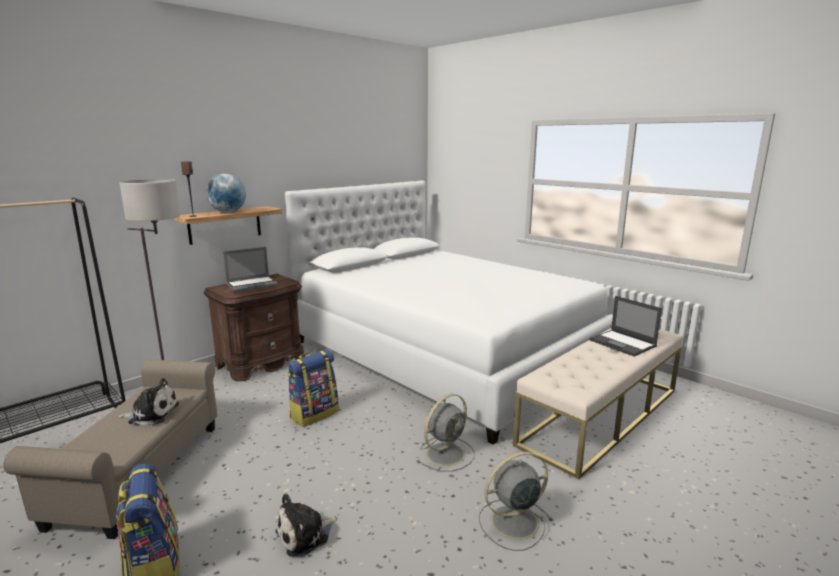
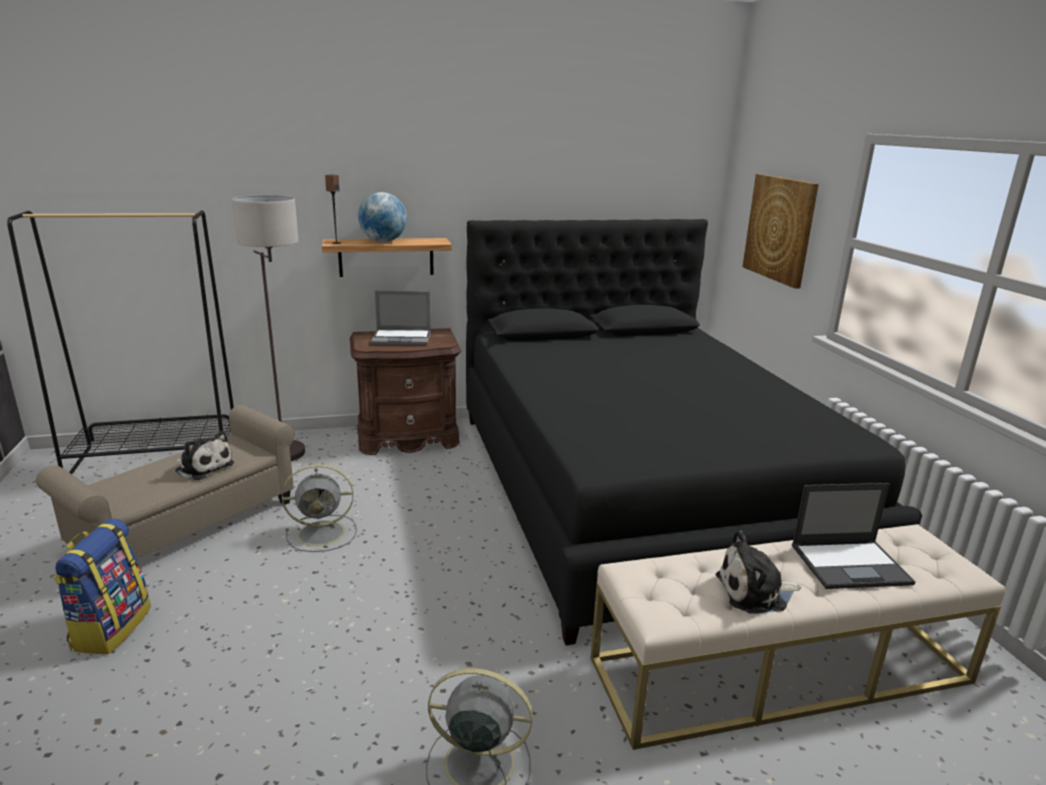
camera: 30 degrees right, 5 degrees up
(305, 535) = (251, 660): plush toy -> plush toy (755, 592)
(314, 414) = (398, 520): backpack -> none
(444, 353) = (638, 490): white bed -> black bed
(446, 453) = (493, 631): grey fan -> grey fan (323, 533)
(477, 180) = (780, 229): none -> picture
(623, 343) = (851, 564): laptop -> laptop turned 90 degrees counterclockwise

